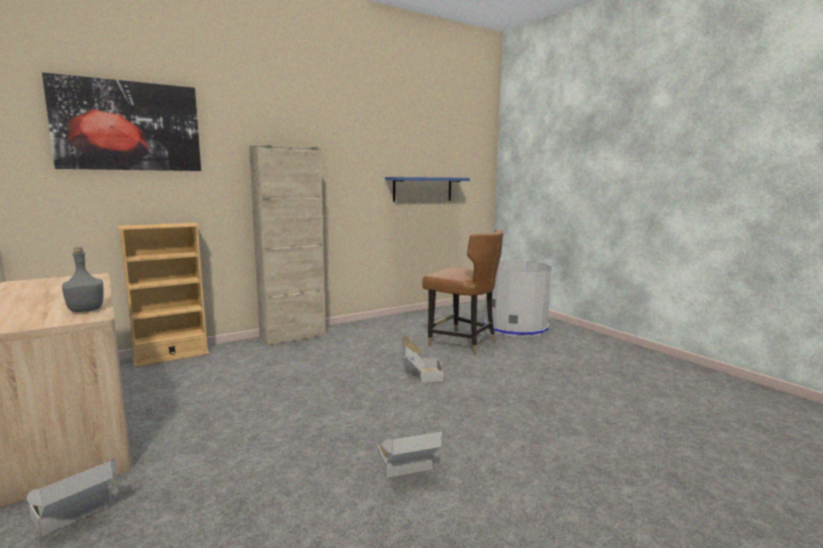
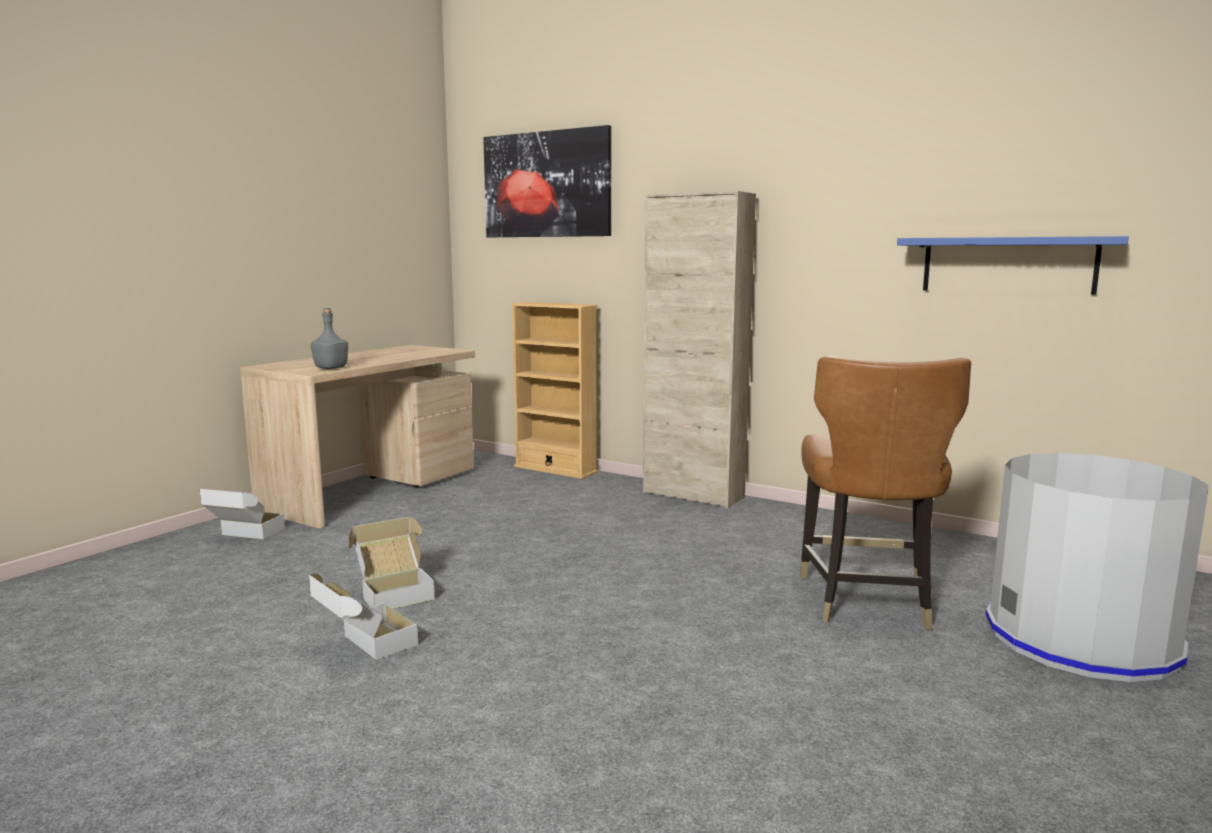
camera: 65 degrees right, 0 degrees up
(420, 375) = (665, 595): cardboard box -> cardboard box (394, 593)

